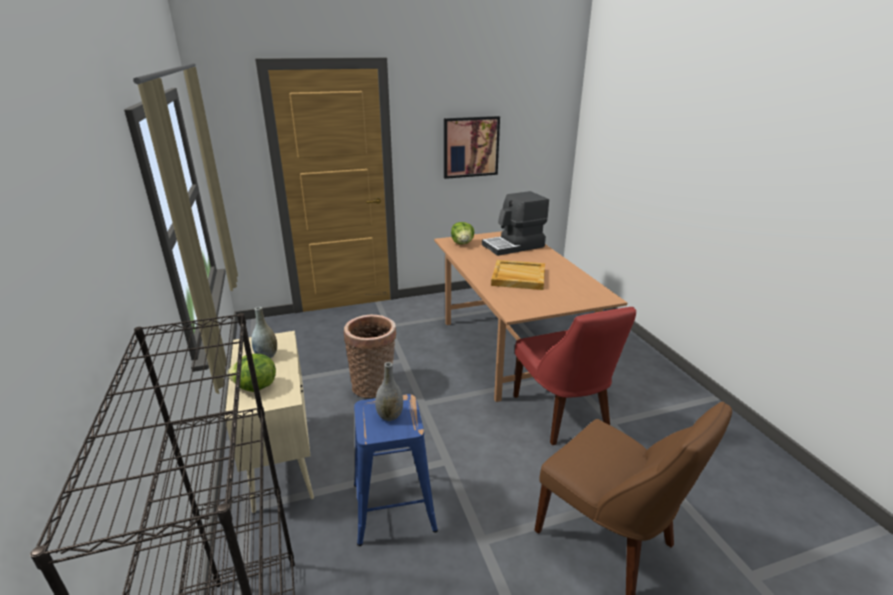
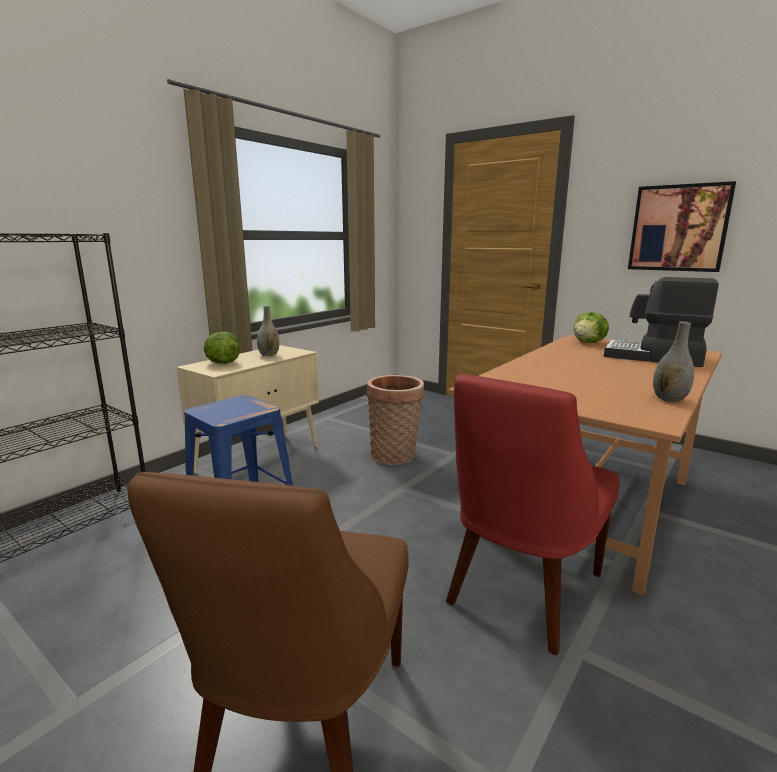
camera: 55 degrees right, 10 degrees down
(390, 416) = (235, 409): grey vase -> grey vase (669, 399)
(518, 277) = (573, 373): beige tray -> none

